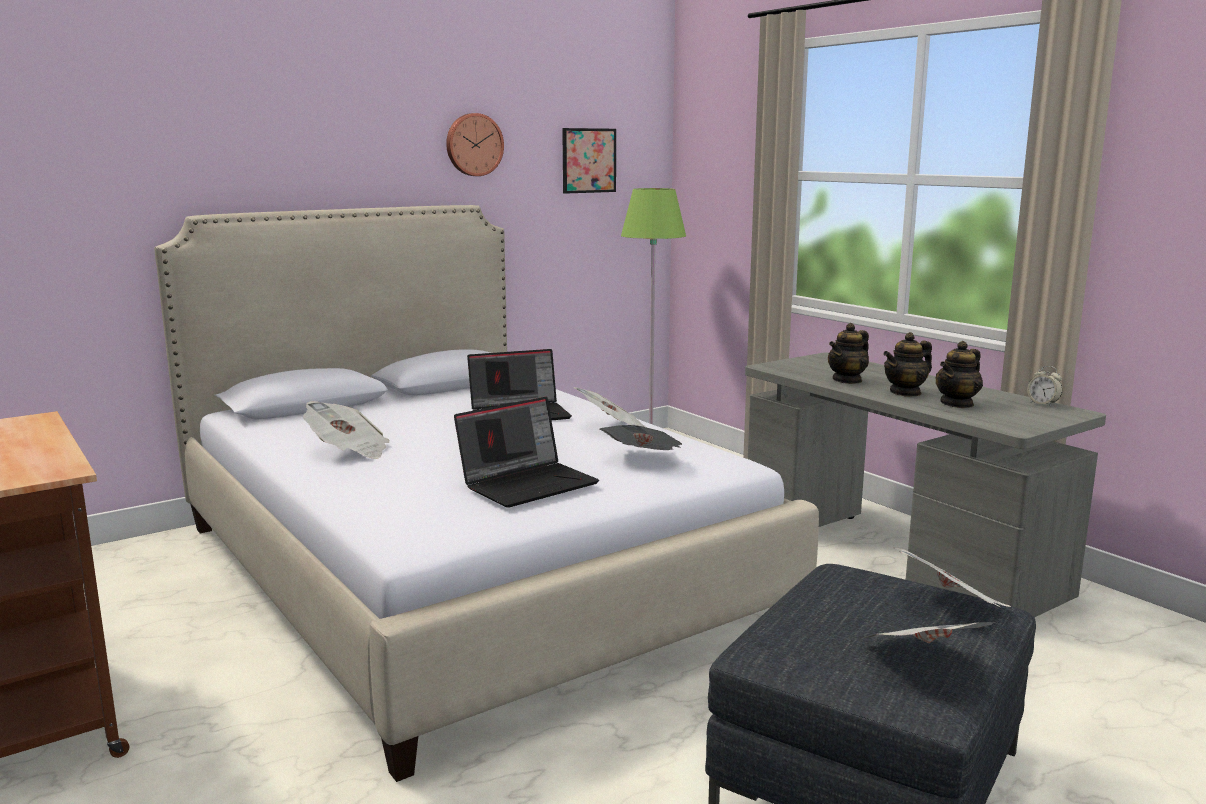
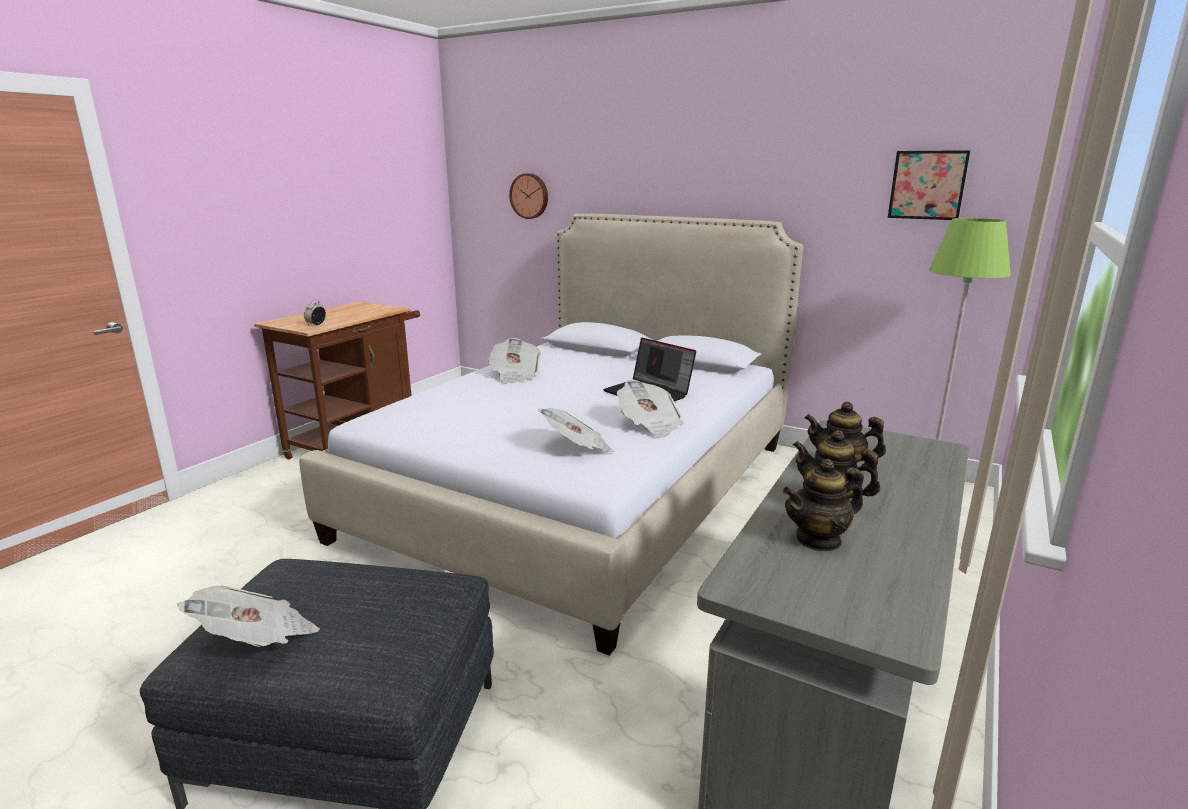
camera: 65 degrees right, 5 degrees up
(473, 145) = (794, 168): wall clock -> wall clock (530, 196)
(528, 483) = (483, 425): laptop -> none
(950, 606) = (379, 649): newspaper -> none
(957, 404) = (818, 539): teapot -> teapot turned 45 degrees counterclockwise
(1043, 404) = (914, 605): alarm clock -> alarm clock (316, 324)

